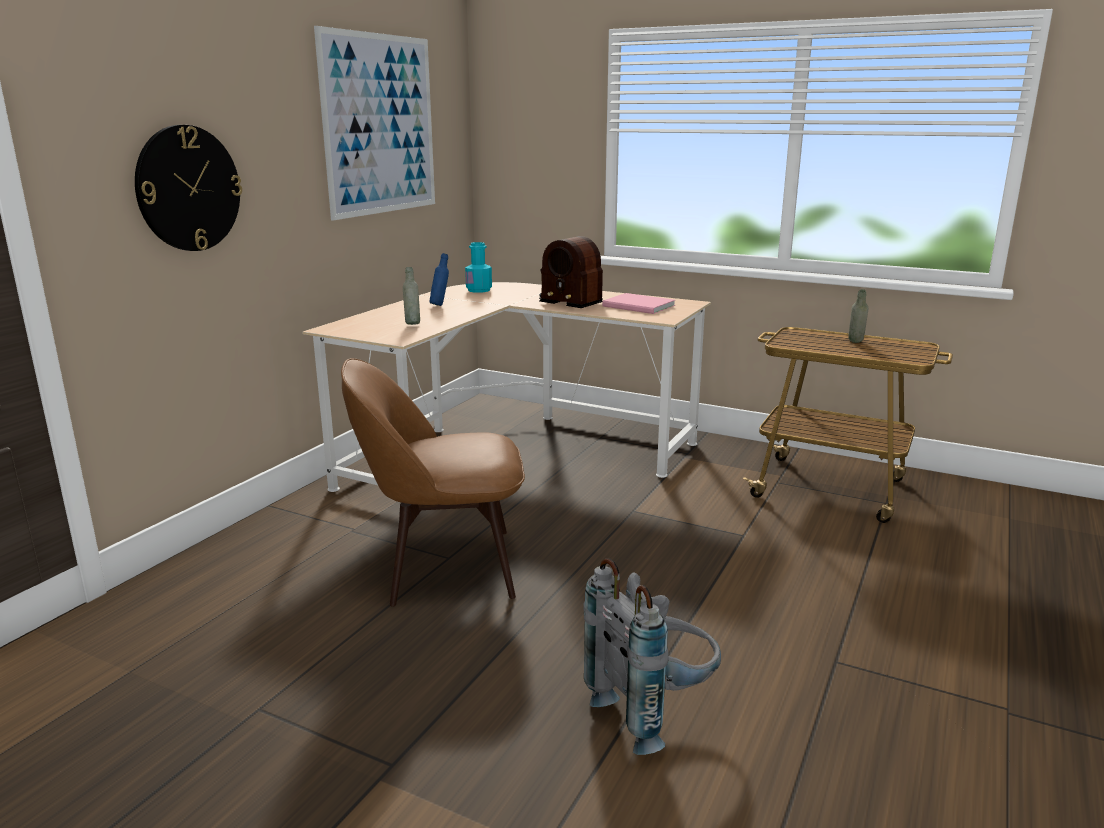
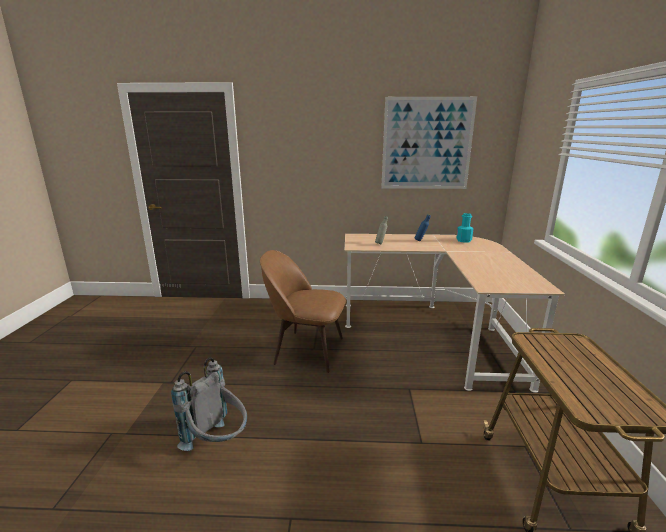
camera: 65 degrees right, 0 degrees up
(188, 188) = (303, 167): wall clock -> none
(444, 566) = (306, 350): brown chair -> brown chair turned 45 degrees counterclockwise
(571, 300) = (484, 260): radio -> none
(639, 306) = (504, 277): pink book -> none
(855, 343) = (594, 372): grey bottle -> none

